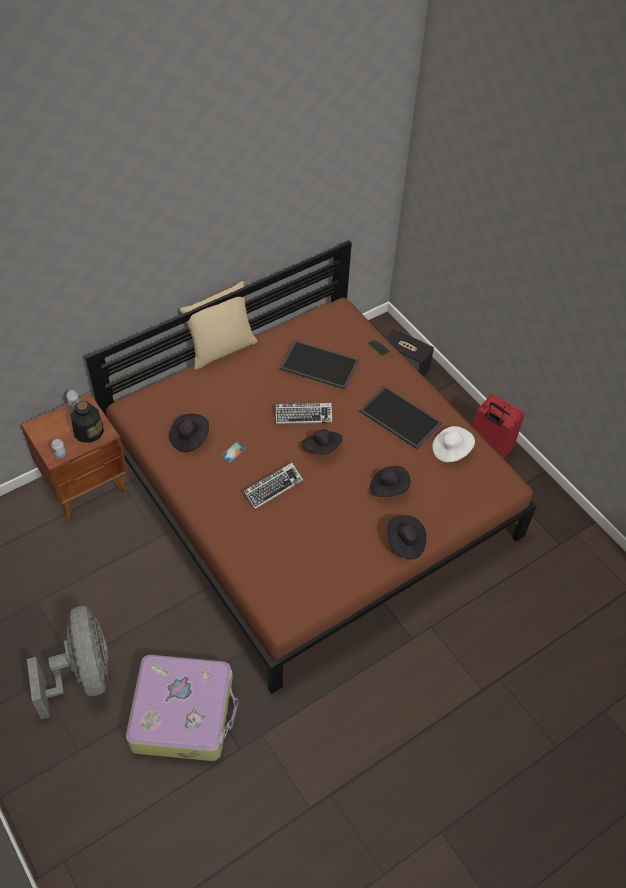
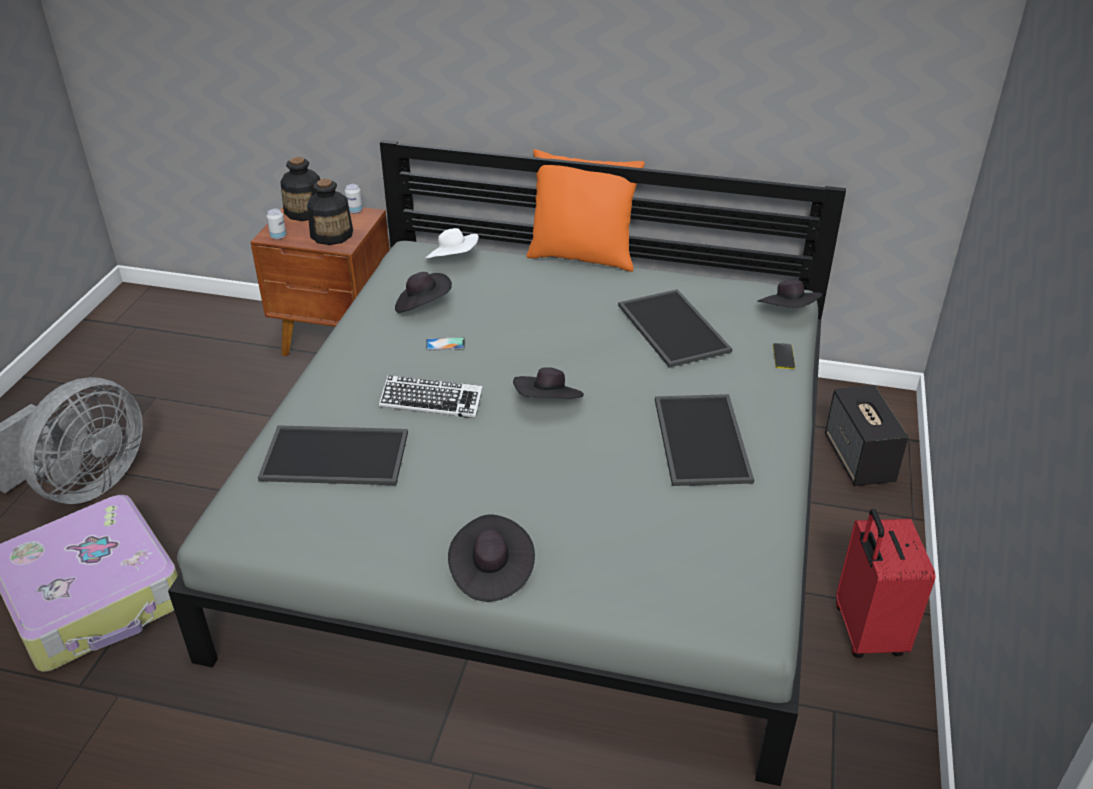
camera: 50 degrees right, 15 degrees down
(46, 426) = (305, 211): none -> bottle
(221, 349) = (582, 257): beige pillow -> orange pillow
(274, 547) = (337, 454): none -> tray
(303, 415) = (577, 360): keyboard -> none
(311, 491) = (547, 500): brown bed -> grey bed
(388, 488) = (567, 499): black hat -> black hat (788, 313)
(451, 450) = (722, 521): white hat -> white hat (453, 260)

